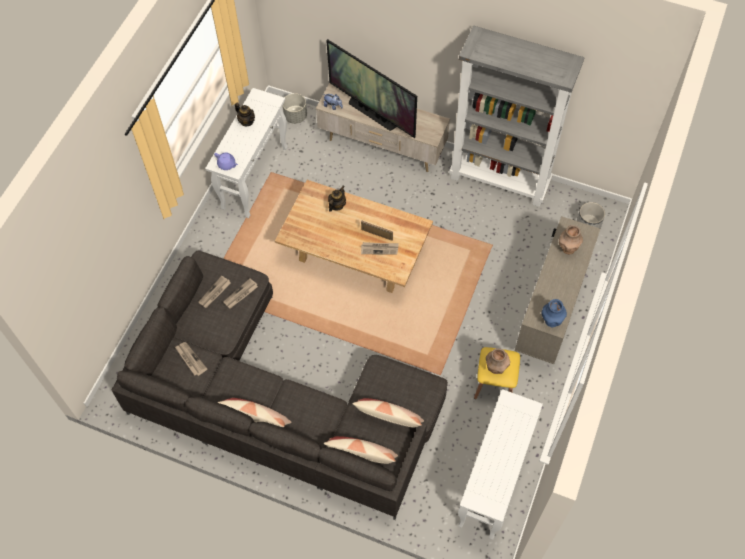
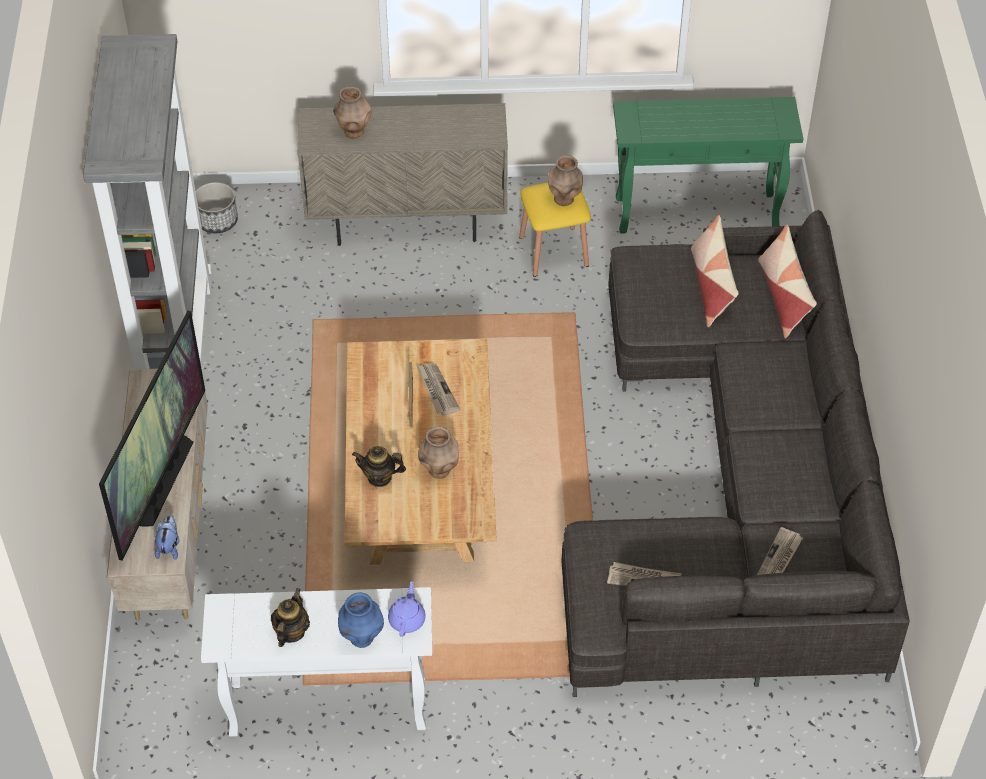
camera: 115 degrees left, 10 degrees down
(240, 295) = (625, 541): newspaper -> none
(257, 418) = (813, 433): pillow -> none
(295, 116) = (148, 700): grey planter -> none
(327, 231) = (439, 470): none -> brown vase
(493, 483) = (698, 213): white console table -> green console table
(551, 321) = (486, 120): blue vase -> blue vase (362, 638)

